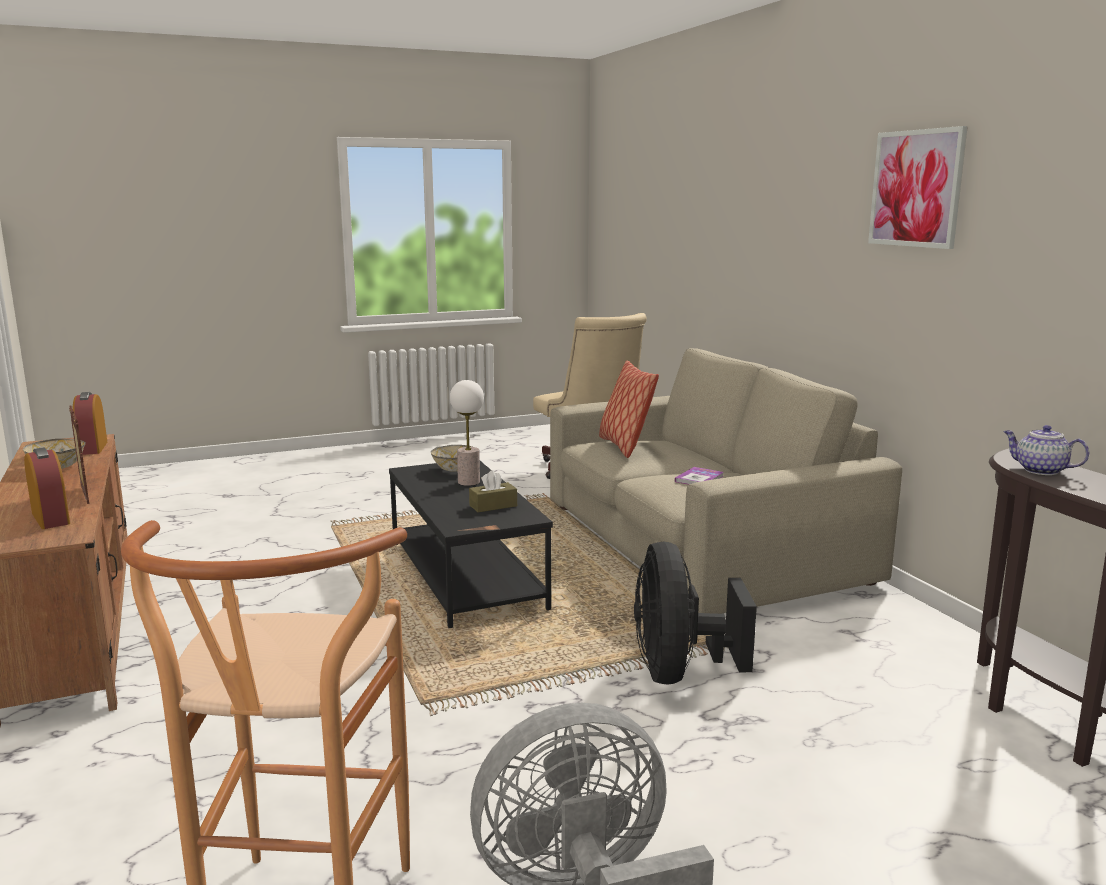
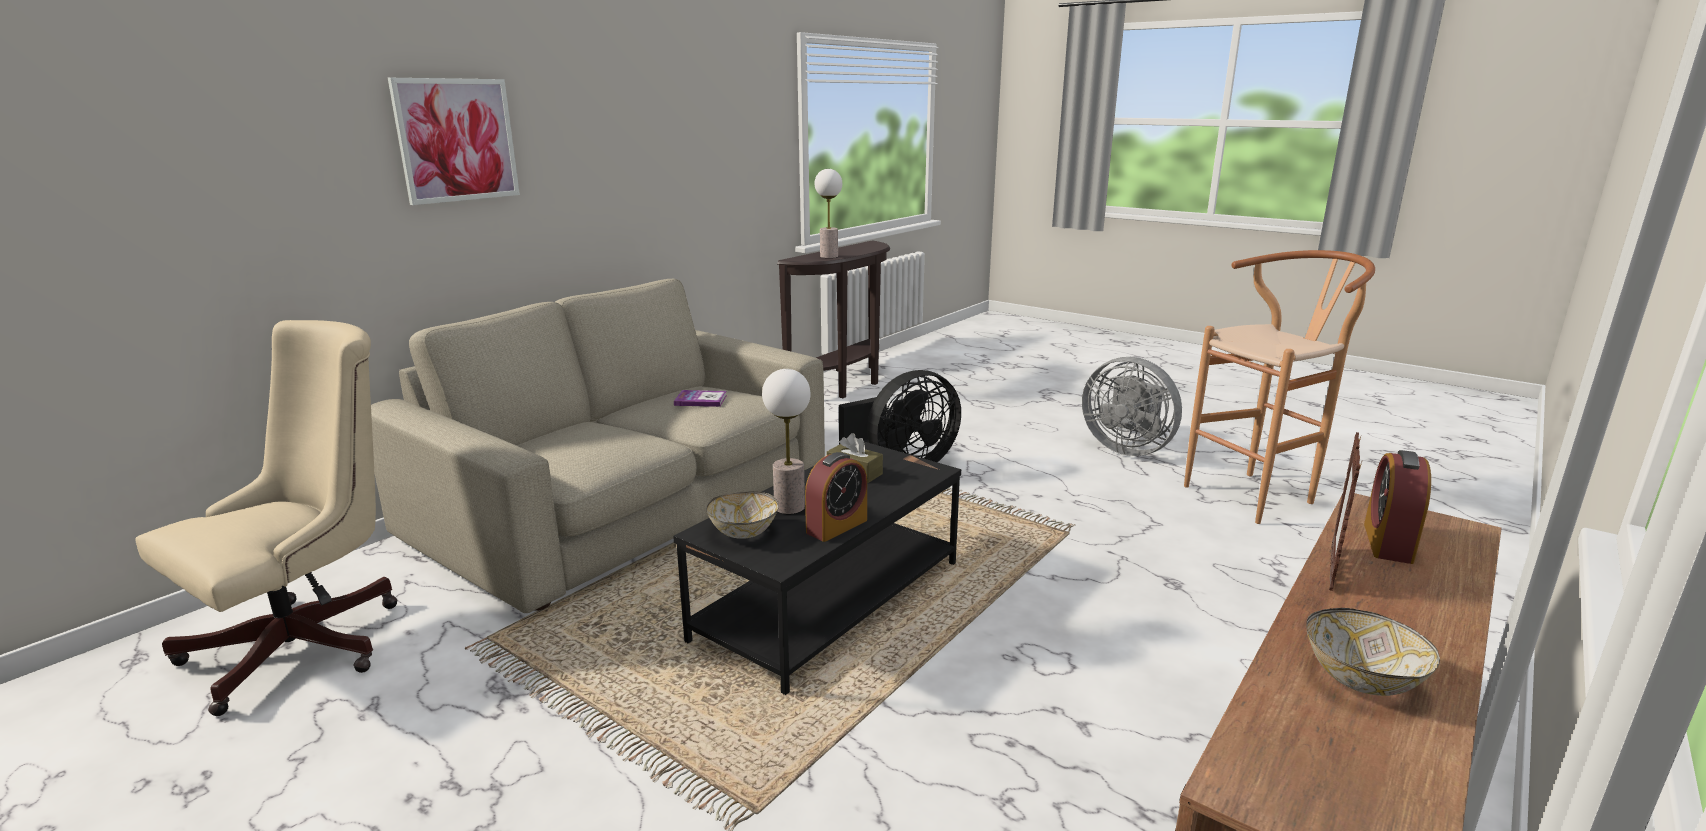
camera: 120 degrees left, 5 degrees up
(93, 448) = (1265, 729): alarm clock -> alarm clock (836, 526)
(624, 446) = (587, 449): pillow -> none
(916, 188) = (639, 91): picture -> picture (456, 140)
(1039, 470) = (829, 256): teapot -> table lamp

